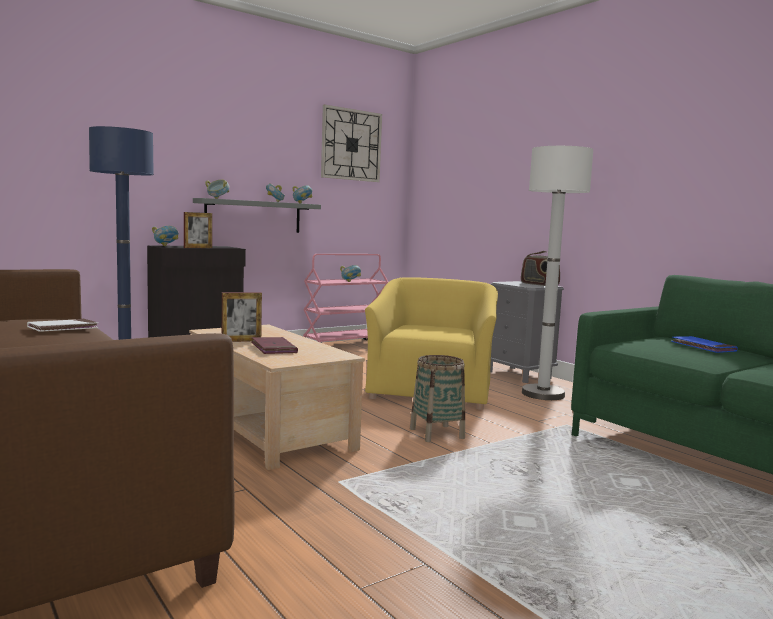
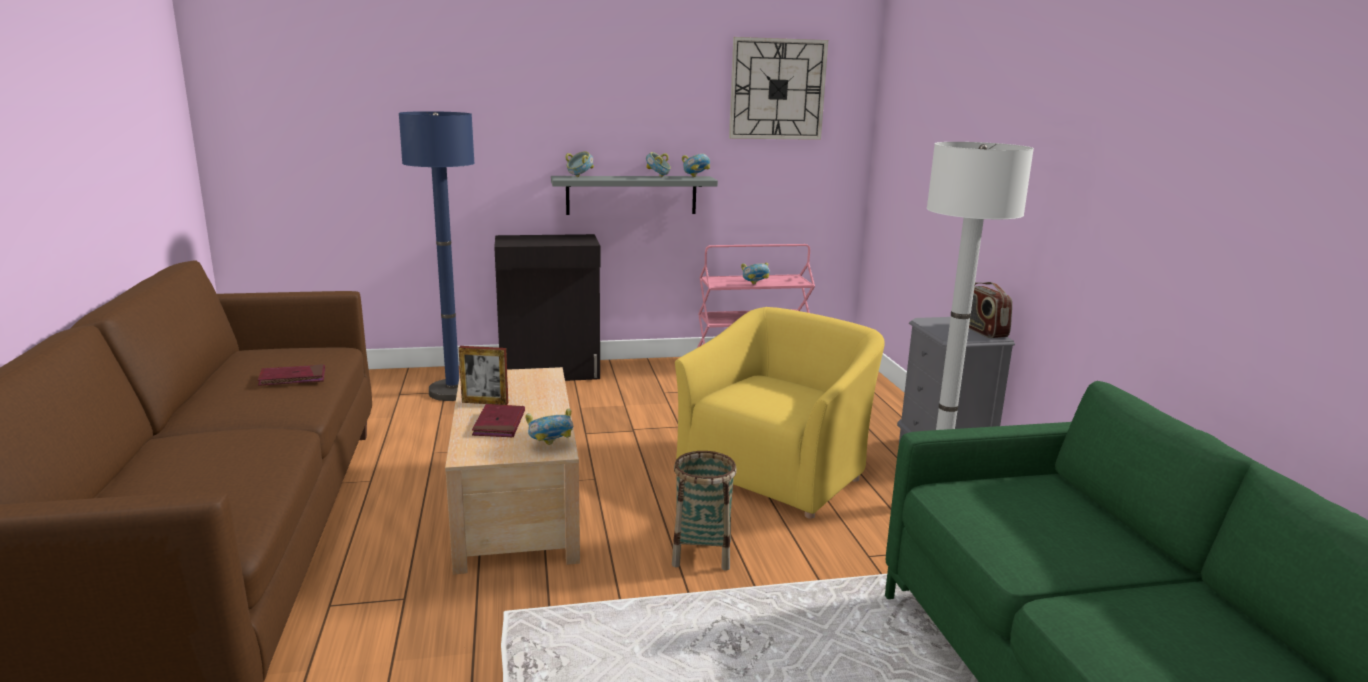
camera: 25 degrees right, 10 degrees up
(63, 329) = (293, 378): white book -> red book
(166, 246) = (510, 239): bowl -> bowl (551, 446)
(198, 247) = (540, 244): picture frame -> none
(703, 347) = (1074, 525): blue book -> none

